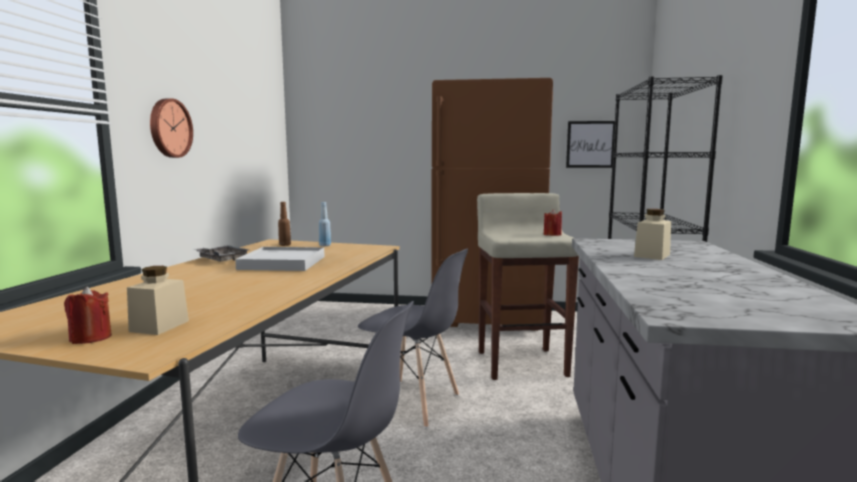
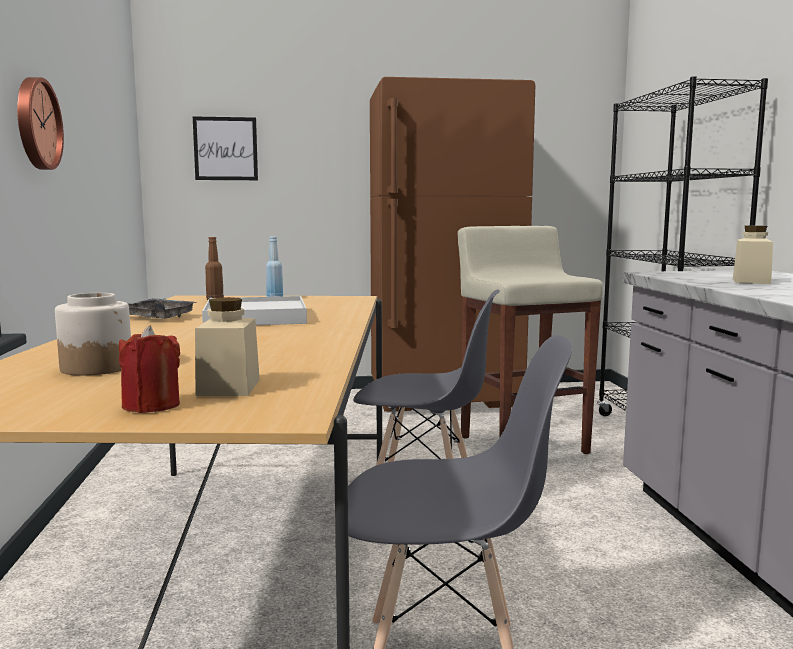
camera: 15 degrees left, 0 degrees up
(116, 302) = (97, 367): none -> jar
(552, 235) = (563, 276): red candle -> none
(590, 144) = (557, 170): picture -> picture (225, 148)

